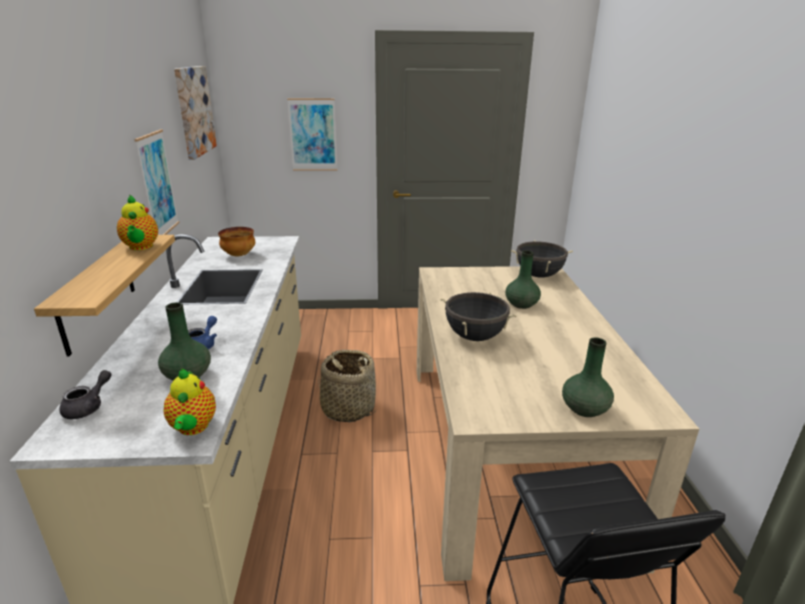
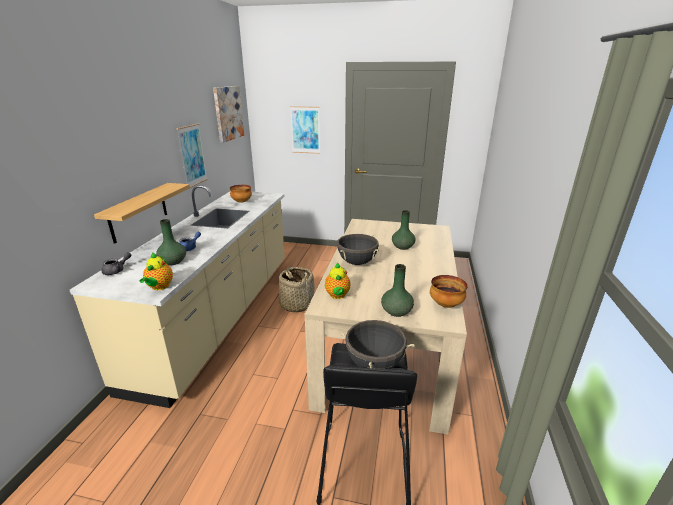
camera: 15 degrees right, 0 degrees up
(141, 247) = (167, 189): teapot -> teapot (337, 296)
(538, 275) = (428, 230): black cooking pot -> black cooking pot (374, 364)
(640, 387) = (445, 304): none -> bowl

